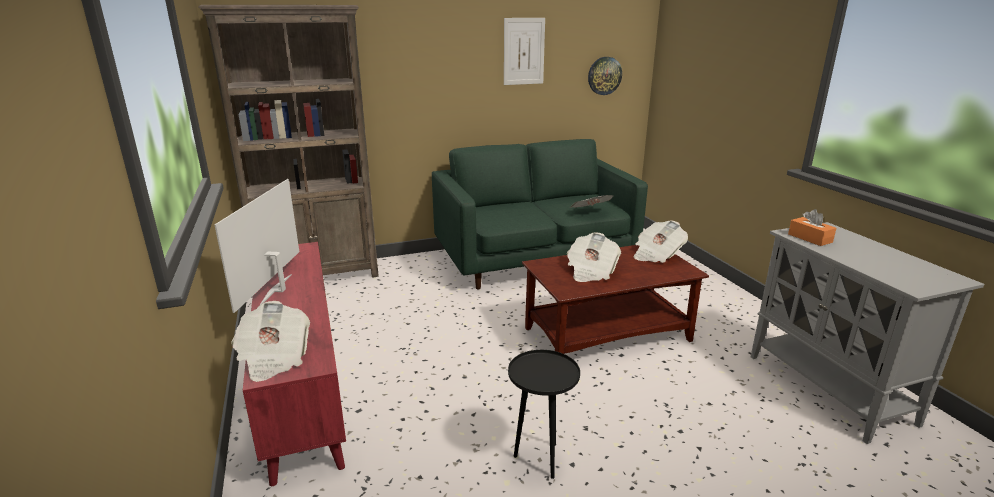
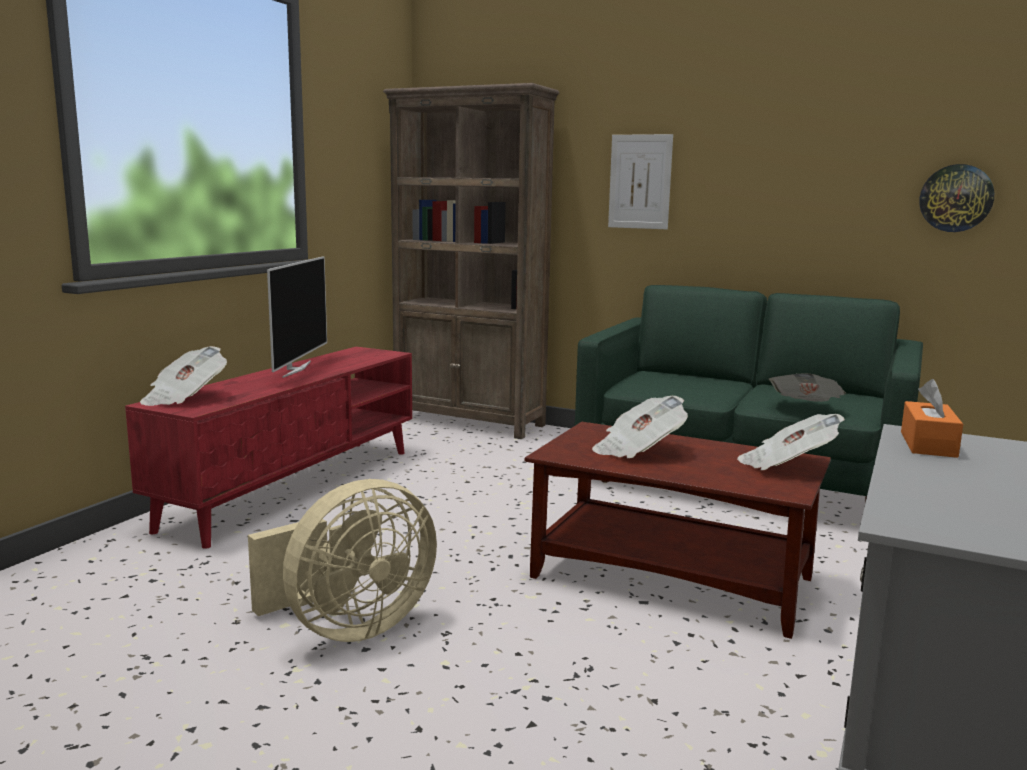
camera: 45 degrees right, 10 degrees down
(277, 290) = (295, 369): television -> television turned 135 degrees clockwise
(524, 51) = (797, 152): picture -> picture (640, 182)
(540, 458) = (348, 628): black side table -> beige fan

